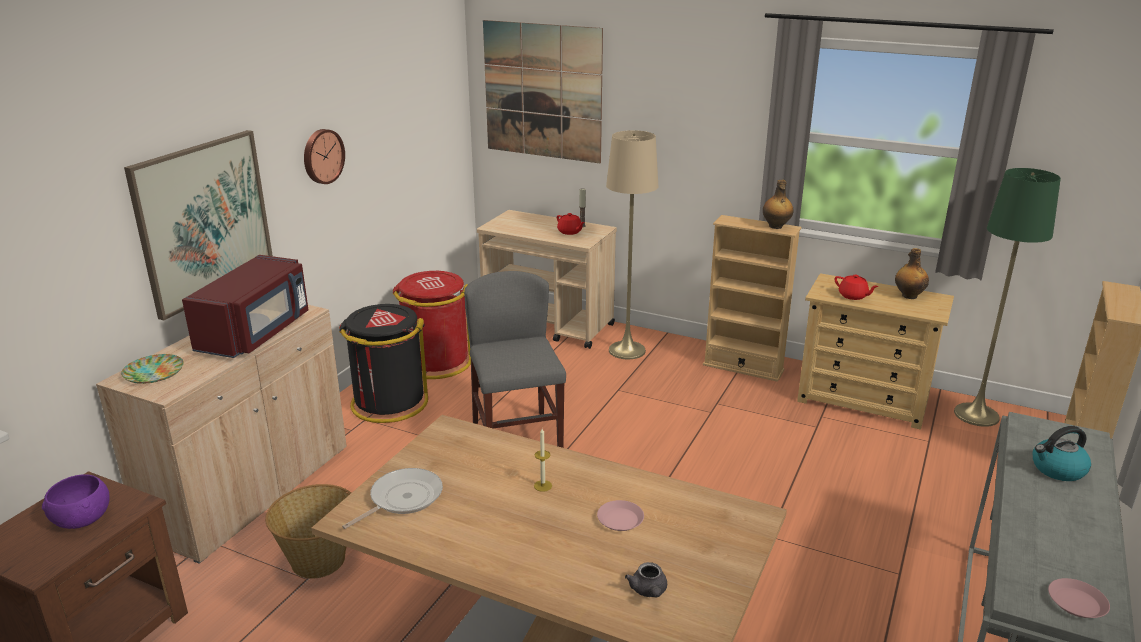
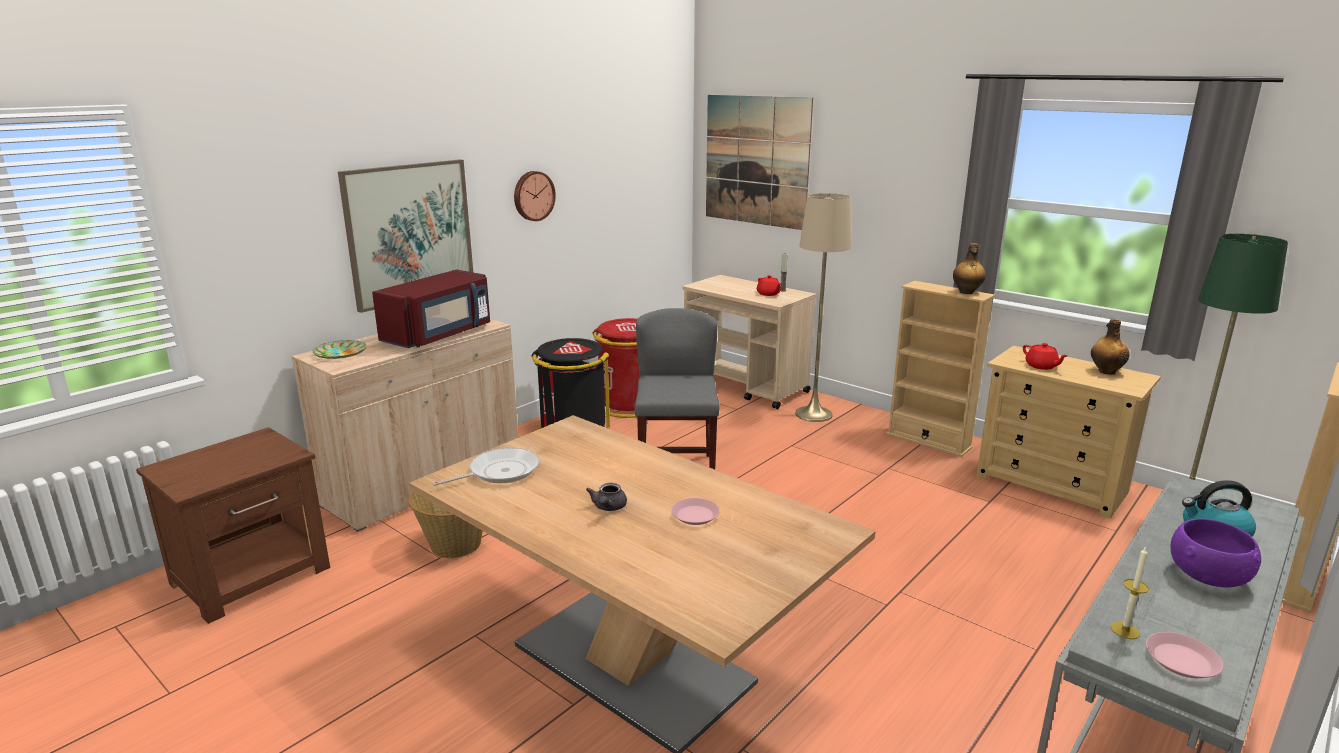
camera: 15 degrees right, 5 degrees down
(82, 518) = (244, 458): purple bowl -> purple bowl (1208, 575)
(543, 486) = (634, 479): candle -> candle (1125, 630)
(649, 591) = (691, 577): grey teapot -> grey teapot (608, 508)

